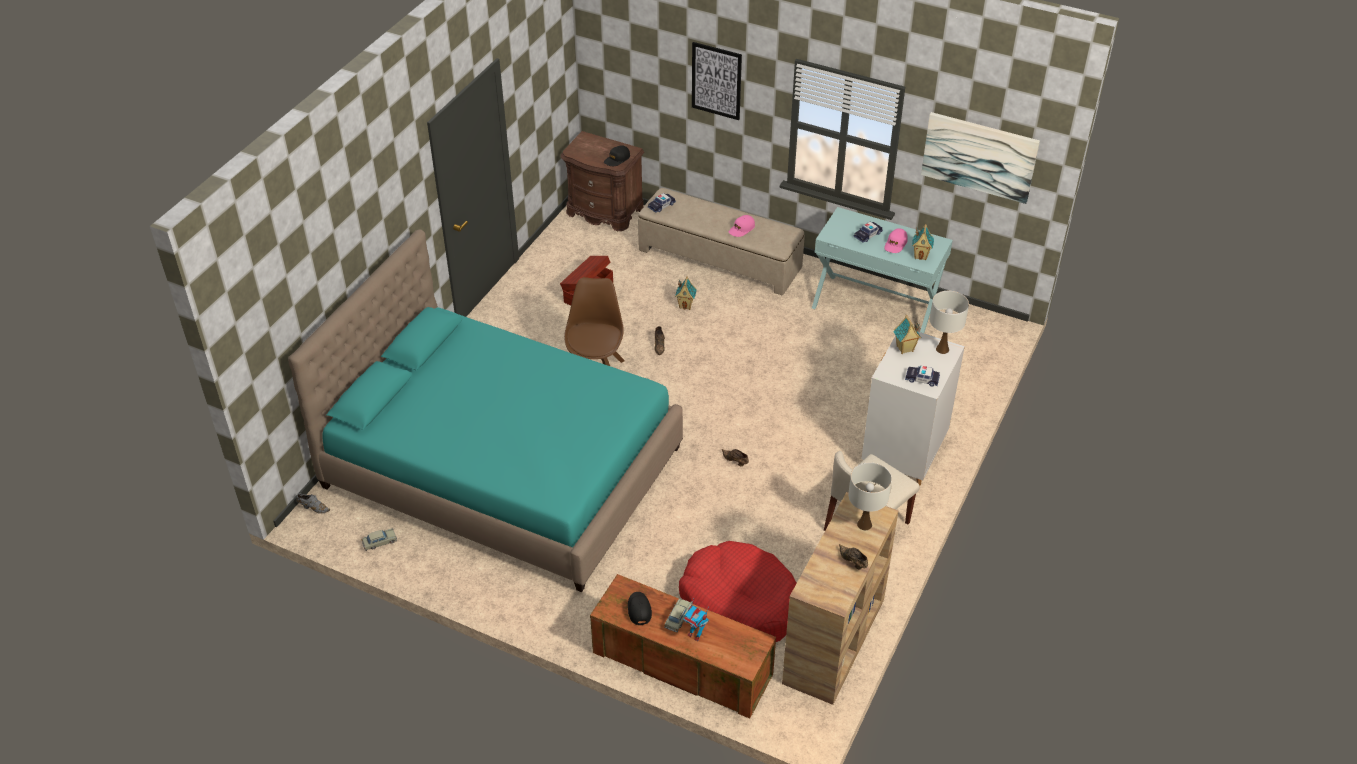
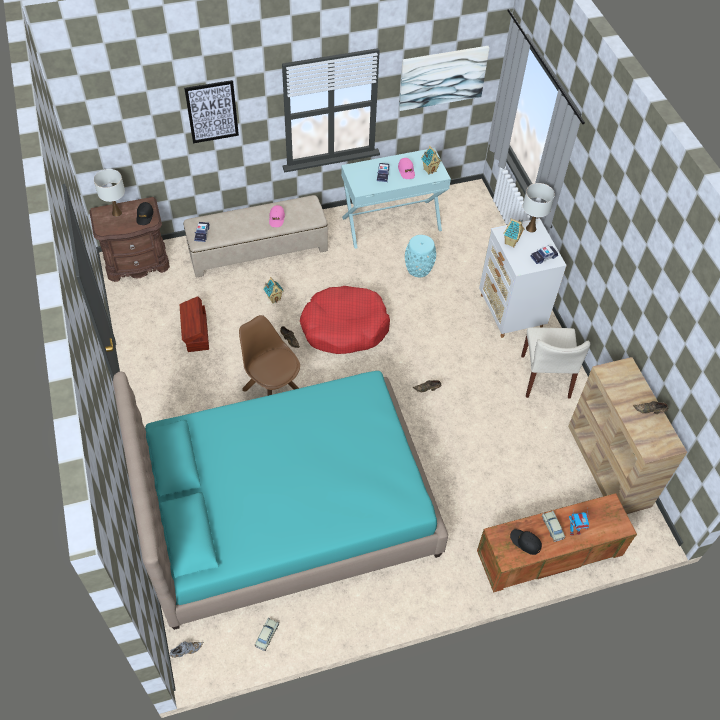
camera: 45 degrees left, 10 degrees up
(739, 603) = (535, 485): red dog bed -> red dog bed (344, 327)
(854, 360) = (418, 269): none -> turquoise stool
(864, 524) = (626, 381): white table lamp -> white table lamp (116, 213)

